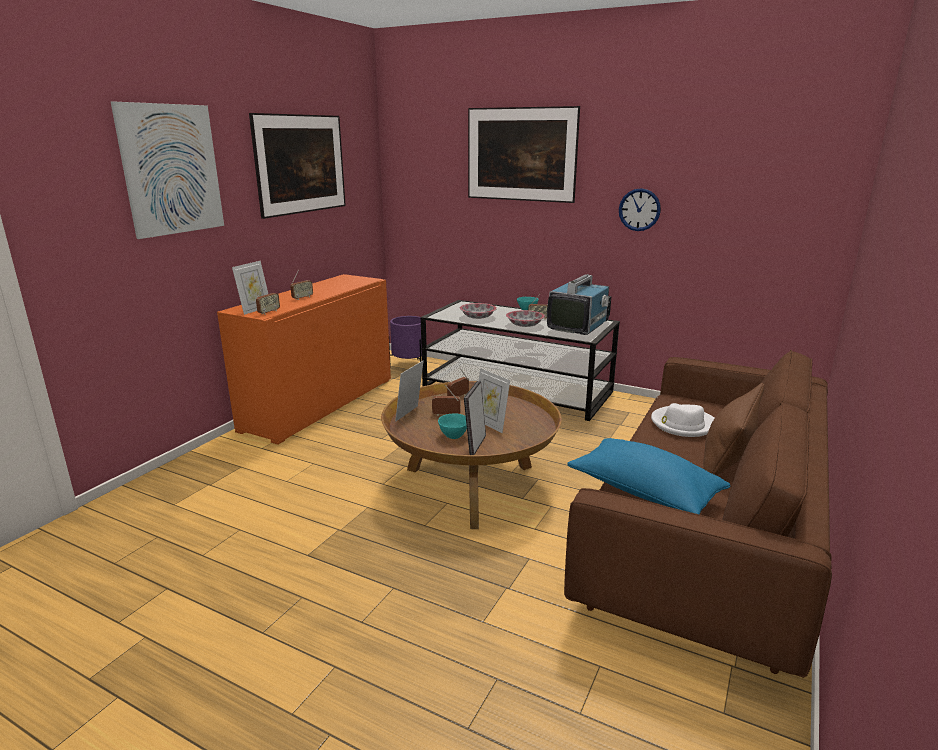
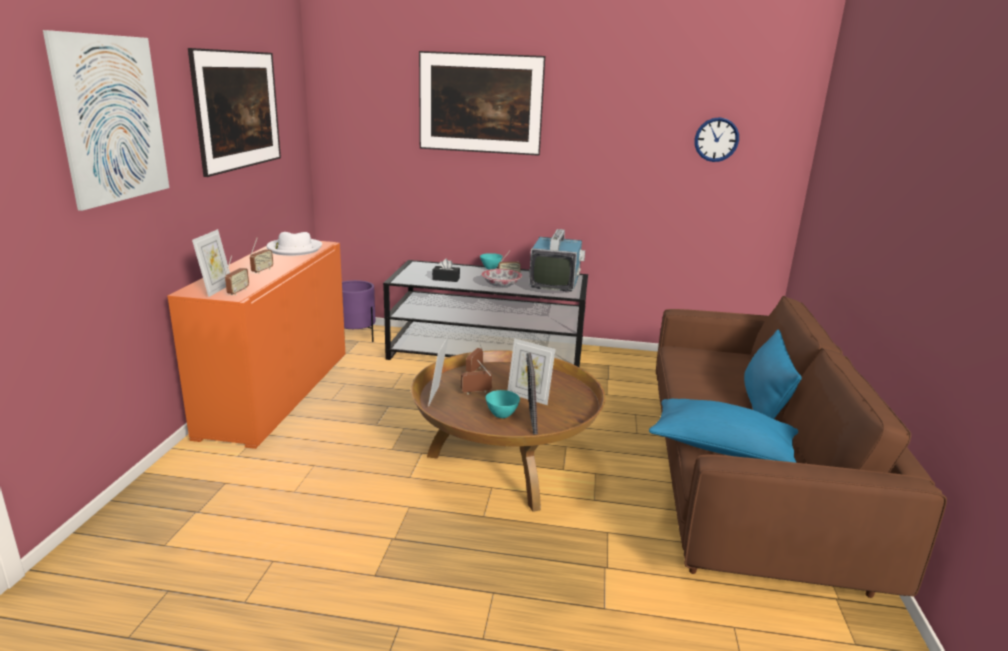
camera: 20 degrees left, 0 degrees up
(478, 317) = (446, 279): bowl -> black tissue box
(639, 209) = (607, 163): wall clock -> wall clock (716, 139)
(682, 424) = (703, 375): white hat -> white hat (294, 249)
(728, 459) = (763, 404): brown pillow -> blue pillow

